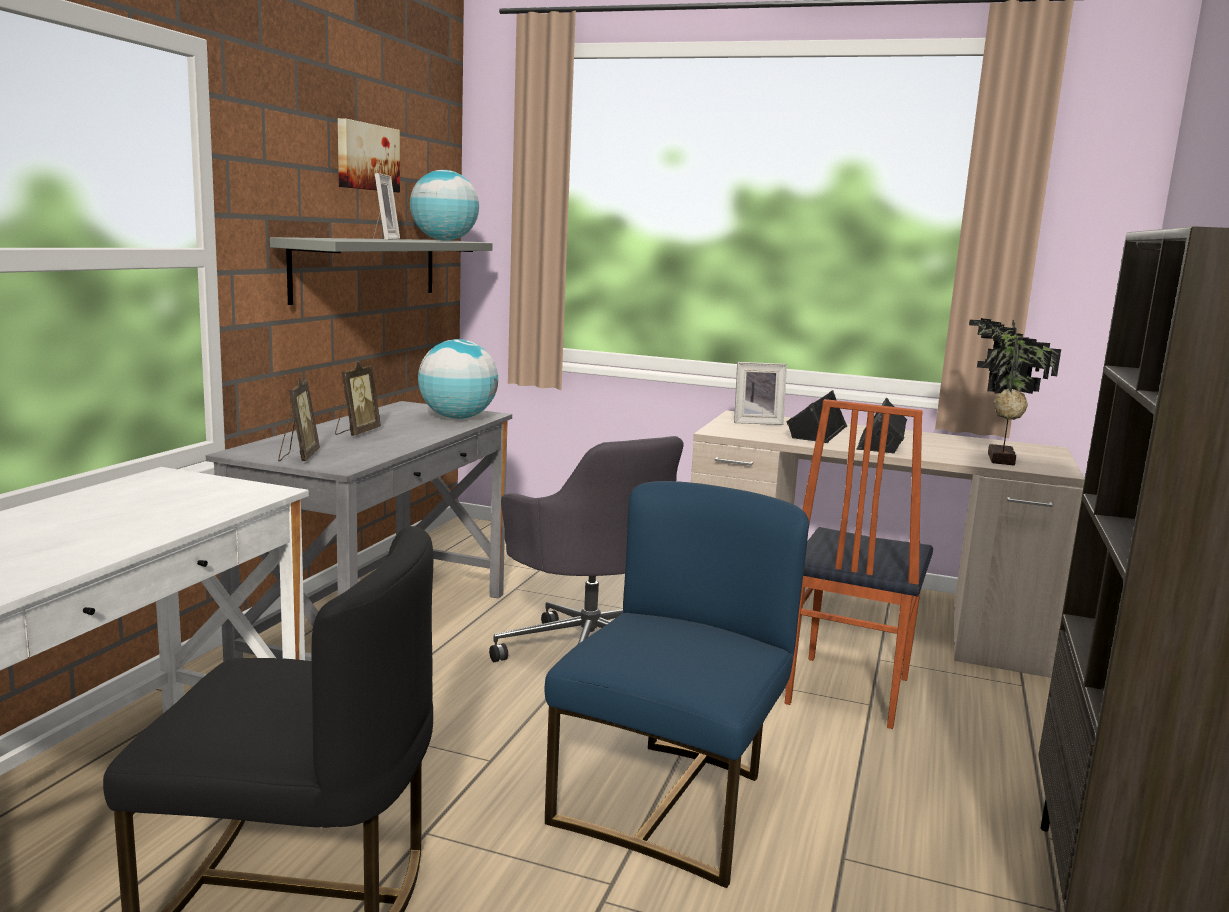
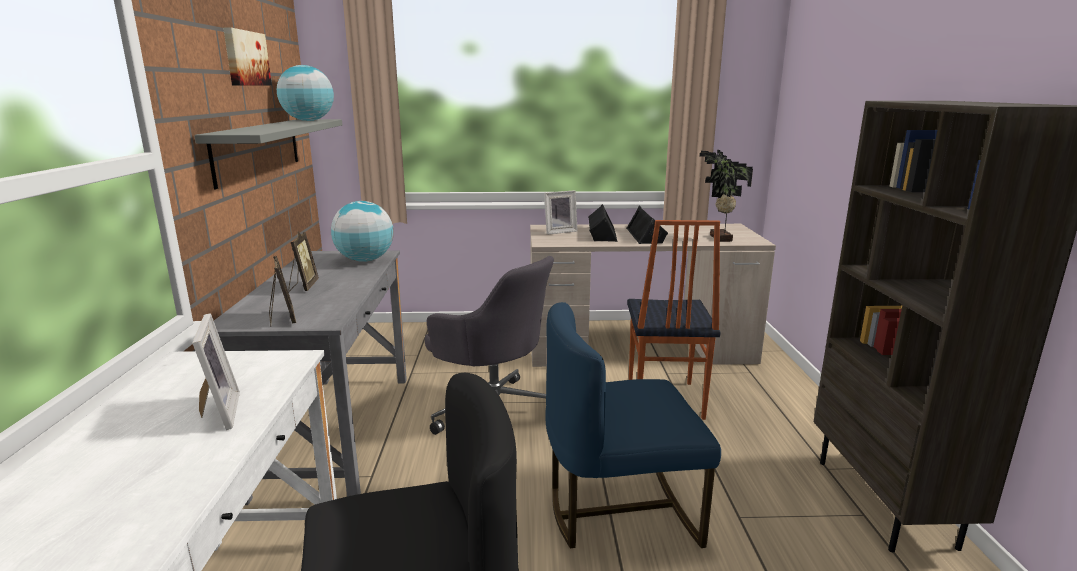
camera: 20 degrees left, 5 degrees up
(382, 239) = (271, 125): picture frame -> picture frame (217, 413)
(671, 803) = (620, 510): blue chair -> blue chair turned 105 degrees counterclockwise

